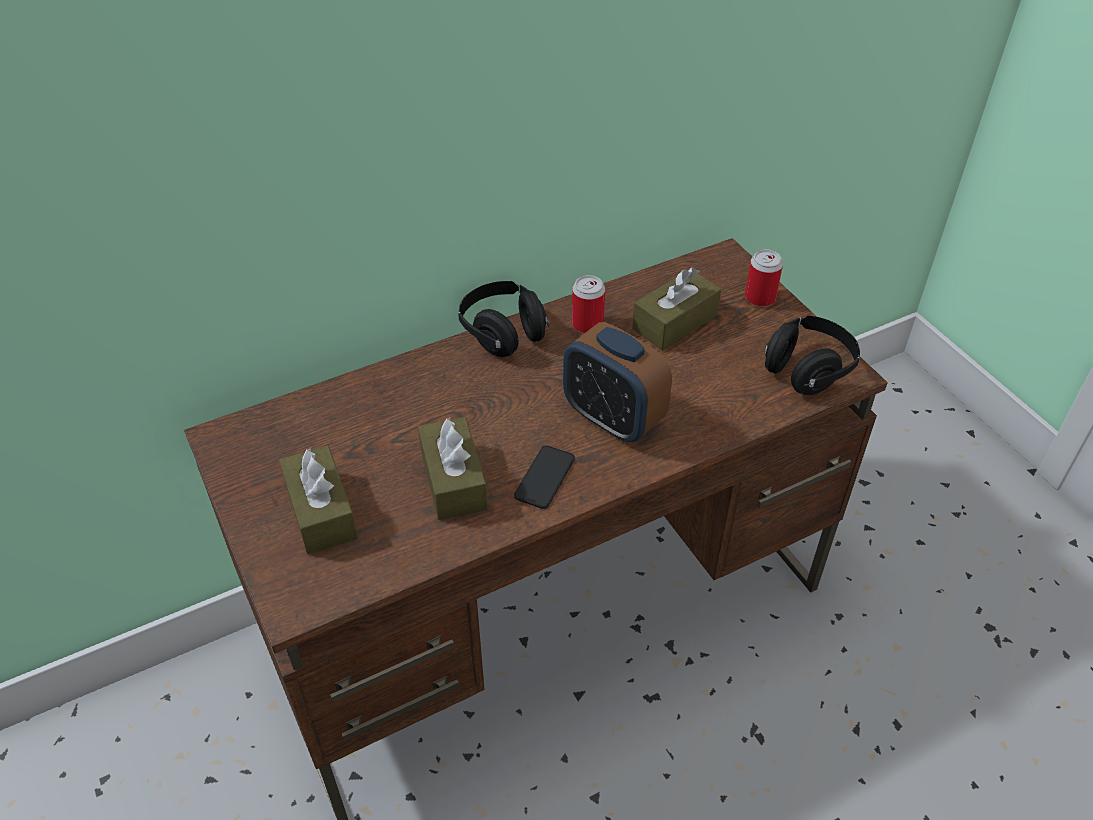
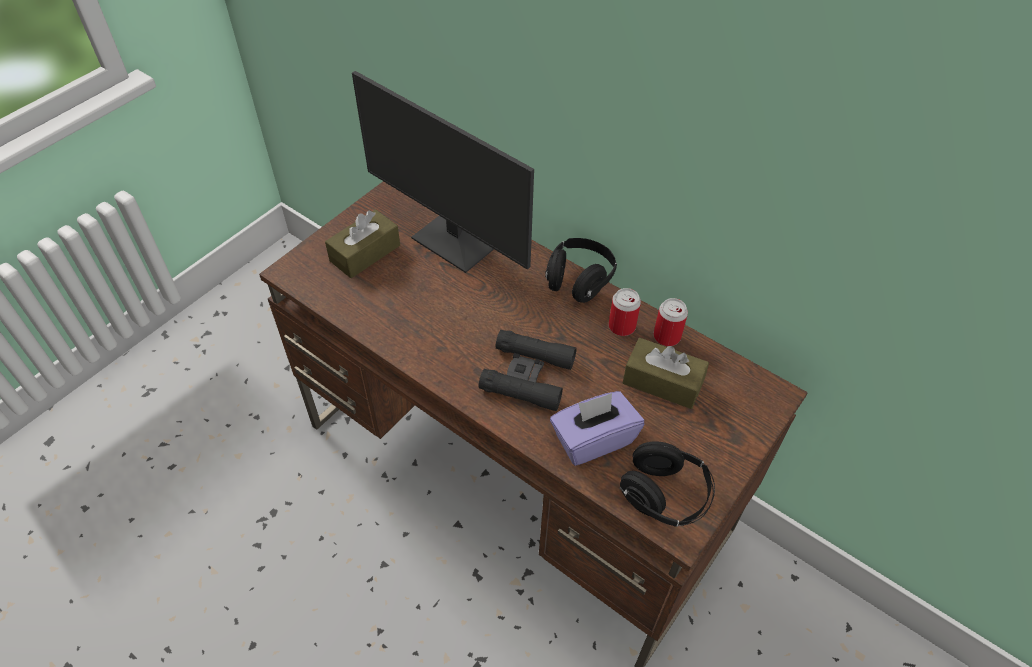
camera: 65 degrees right, 5 degrees up
(366, 415) = (456, 241): none -> monitor
(453, 480) = (421, 306): brown tissue box -> none
(544, 477) = (448, 354): phone -> none
(613, 418) = (527, 375): alarm clock -> black binoculars
(721, 396) = (593, 439): none -> purple tissue box
(760, 298) = (737, 435): can -> can (667, 336)

